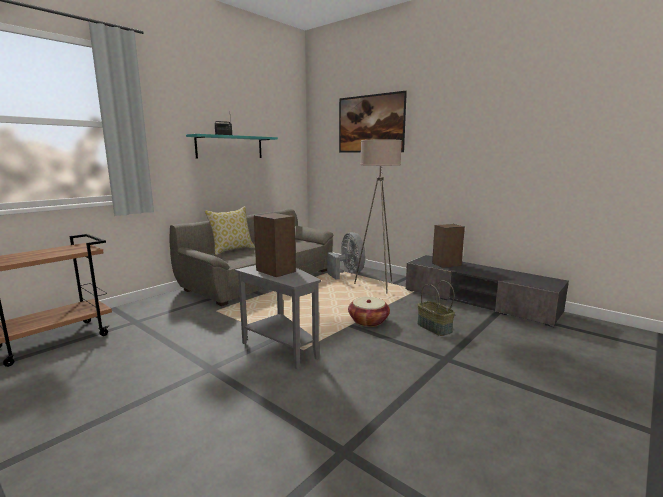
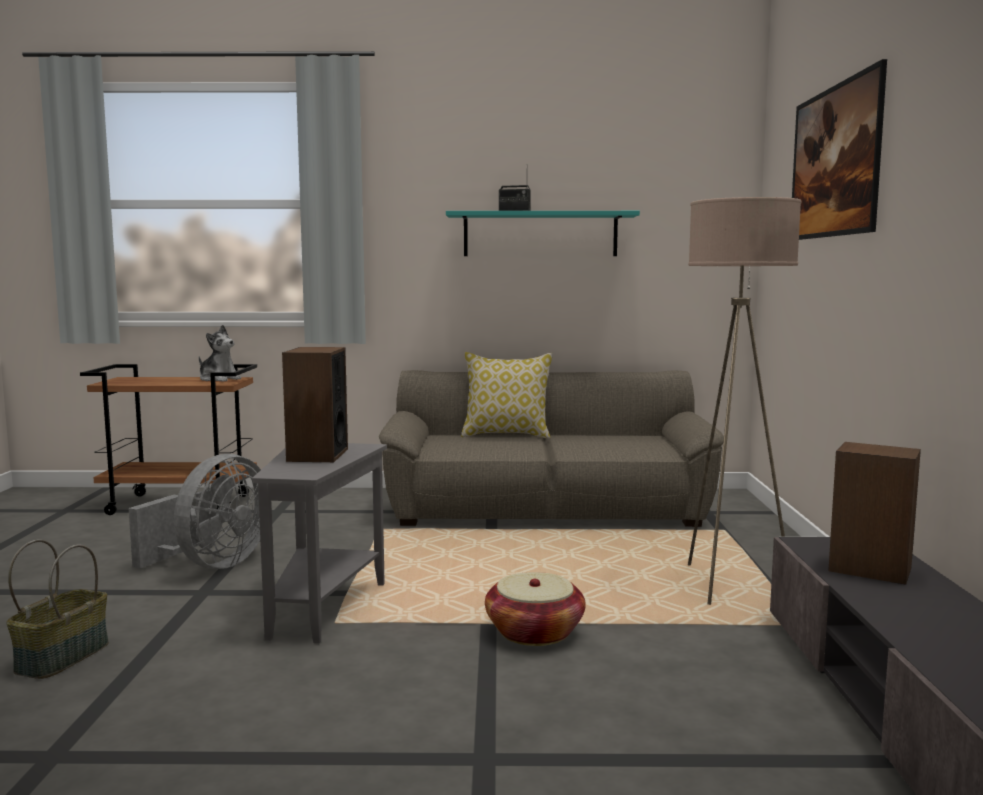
camera: 50 degrees right, 5 degrees down
(70, 247) = (219, 379): none -> plush toy
(348, 273) = (732, 544): grey fan -> grey fan (212, 565)
(433, 328) = (622, 702): basket -> basket (62, 657)

